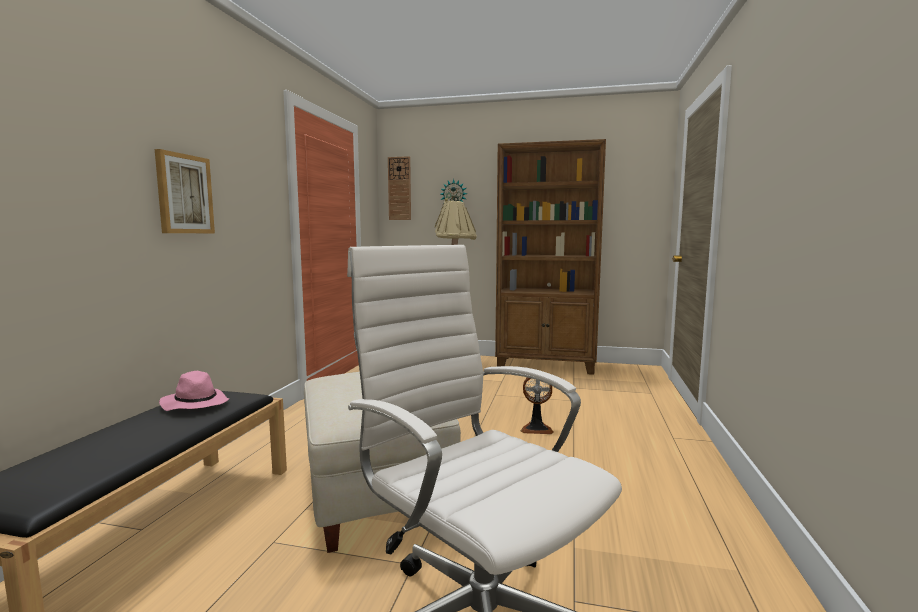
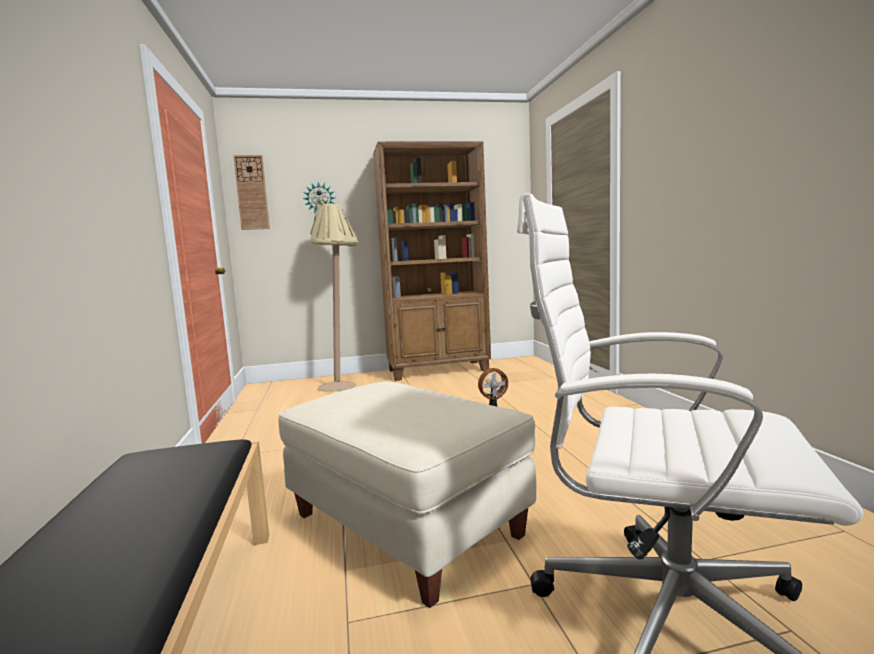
camera: 25 degrees left, 0 degrees up
(184, 194) = (63, 162): picture -> none
(195, 404) = (154, 470): pink hat -> none

